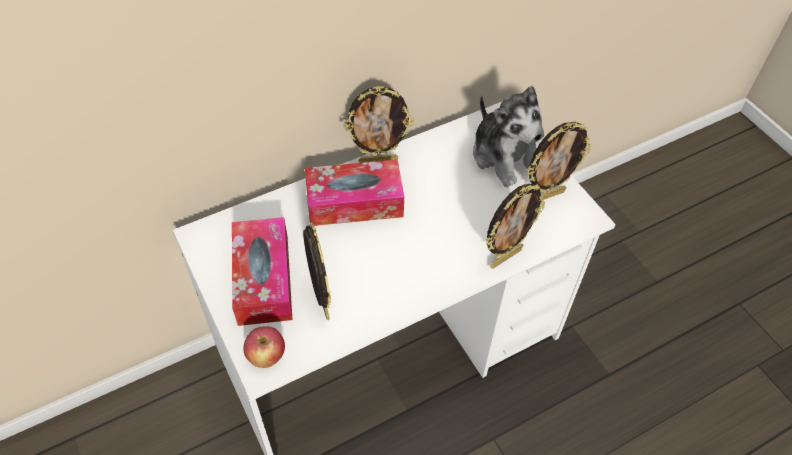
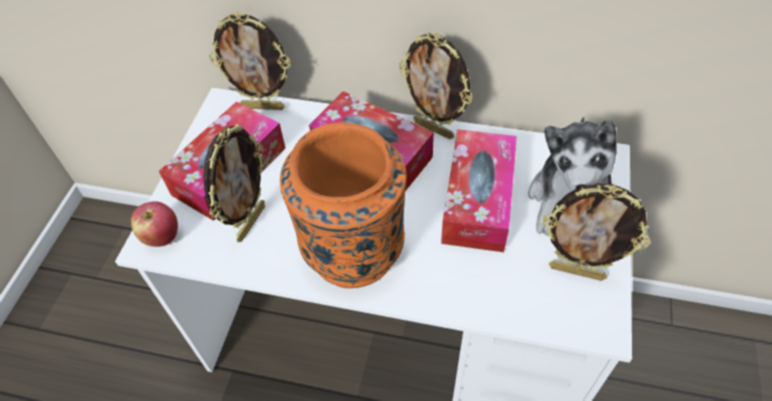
camera: 45 degrees right, 0 degrees up
(408, 271) = (352, 248): none -> orange vase
(453, 190) = (478, 200): none -> tissue box
(505, 257) = (462, 303): picture frame -> picture frame (263, 106)

